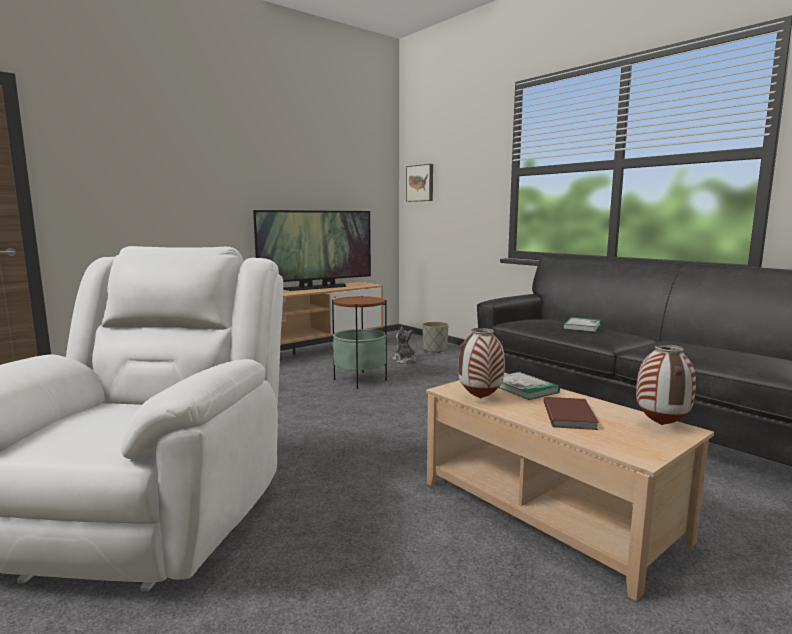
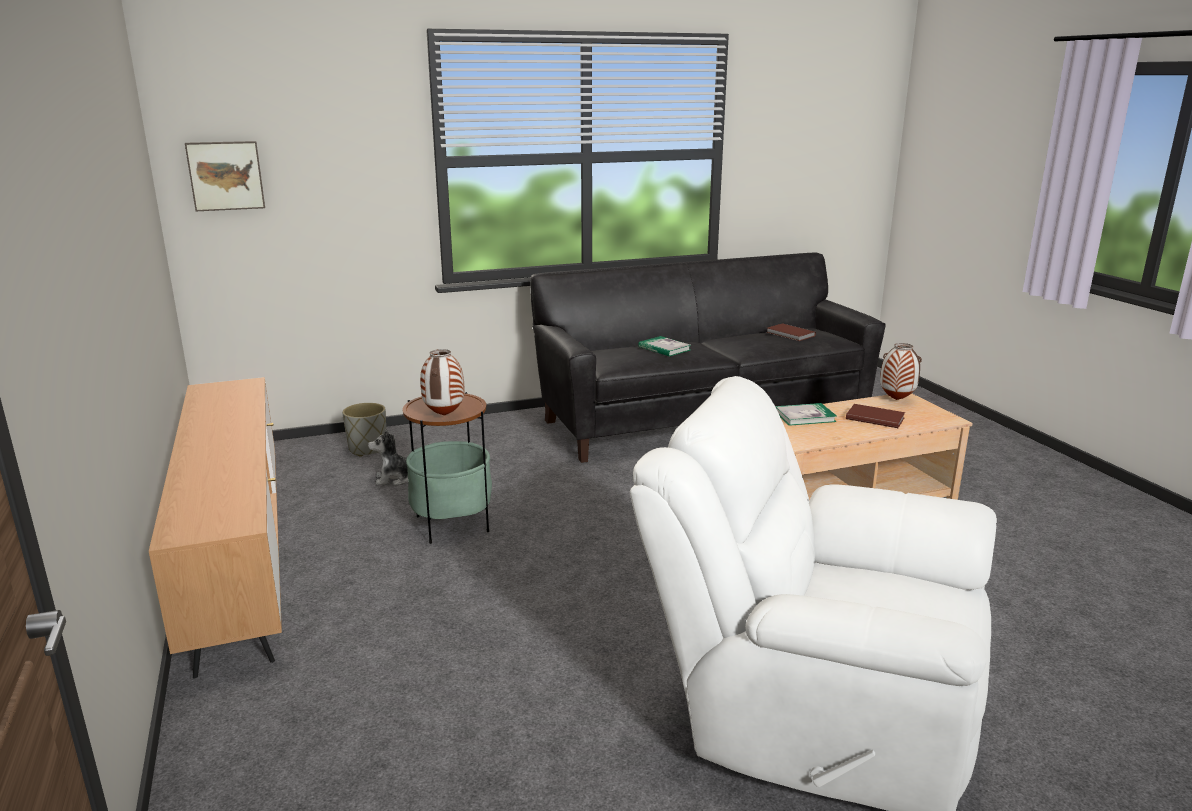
camera: 70 degrees left, 10 degrees up
(316, 288) = (211, 422): television -> none
(480, 398) = (827, 436): vase -> vase (444, 415)
(739, 353) = (790, 334): none -> brown book

